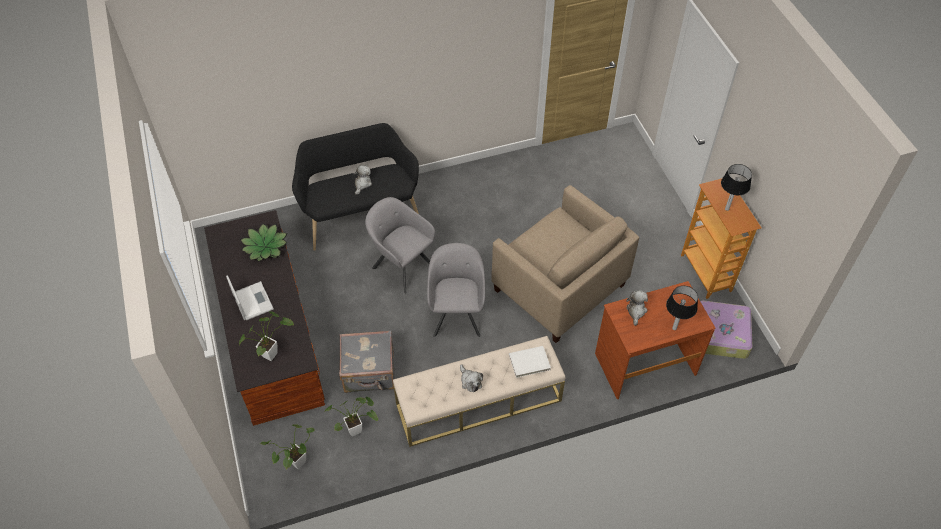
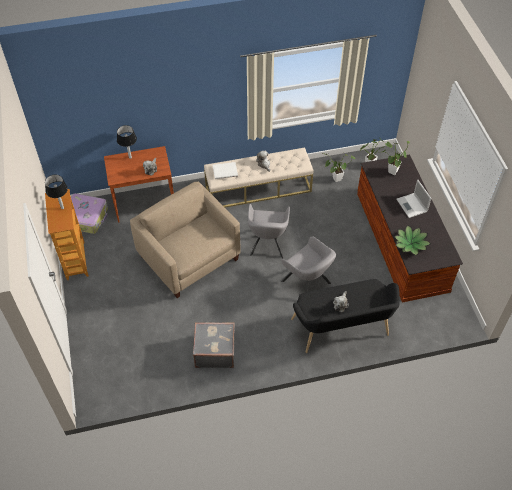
camera: 175 degrees left, 0 degrees up
(369, 372) = (329, 210): grey suitcase -> grey suitcase (214, 351)

